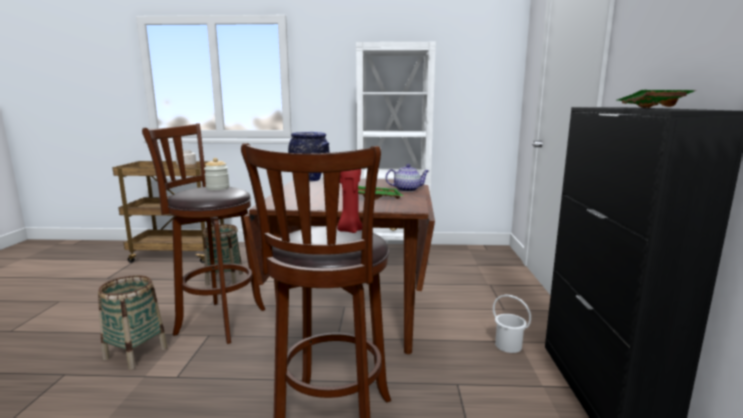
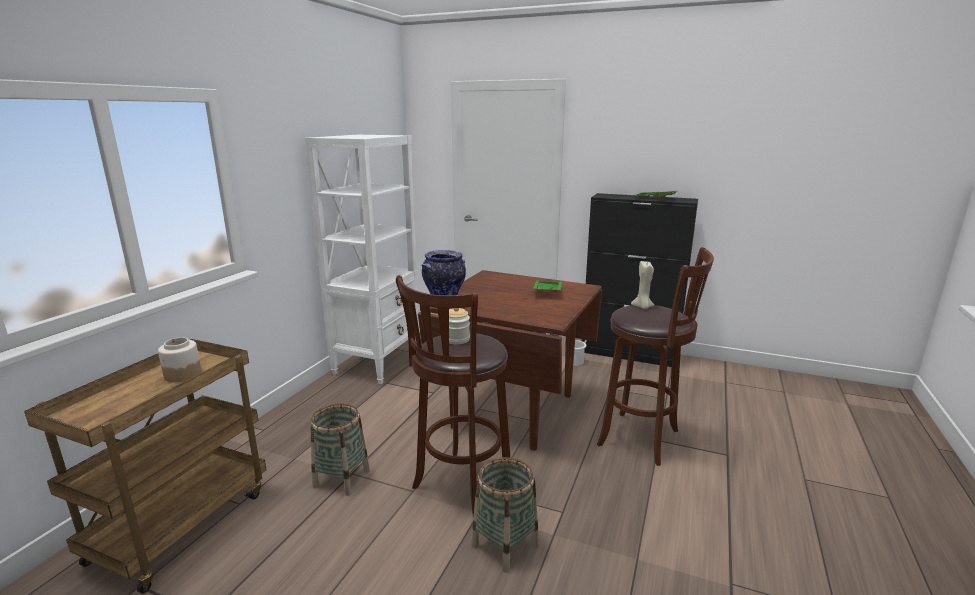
camera: 70 degrees left, 5 degrees up
(349, 230) = (642, 307): red candle -> beige candle
(407, 190) = (523, 279): teapot -> none

